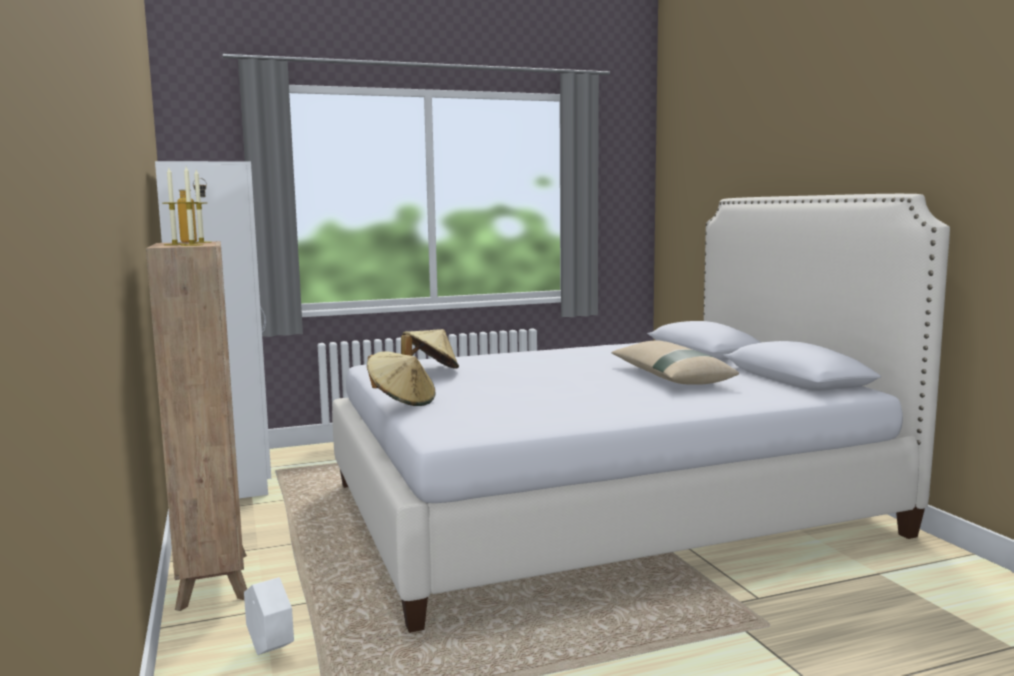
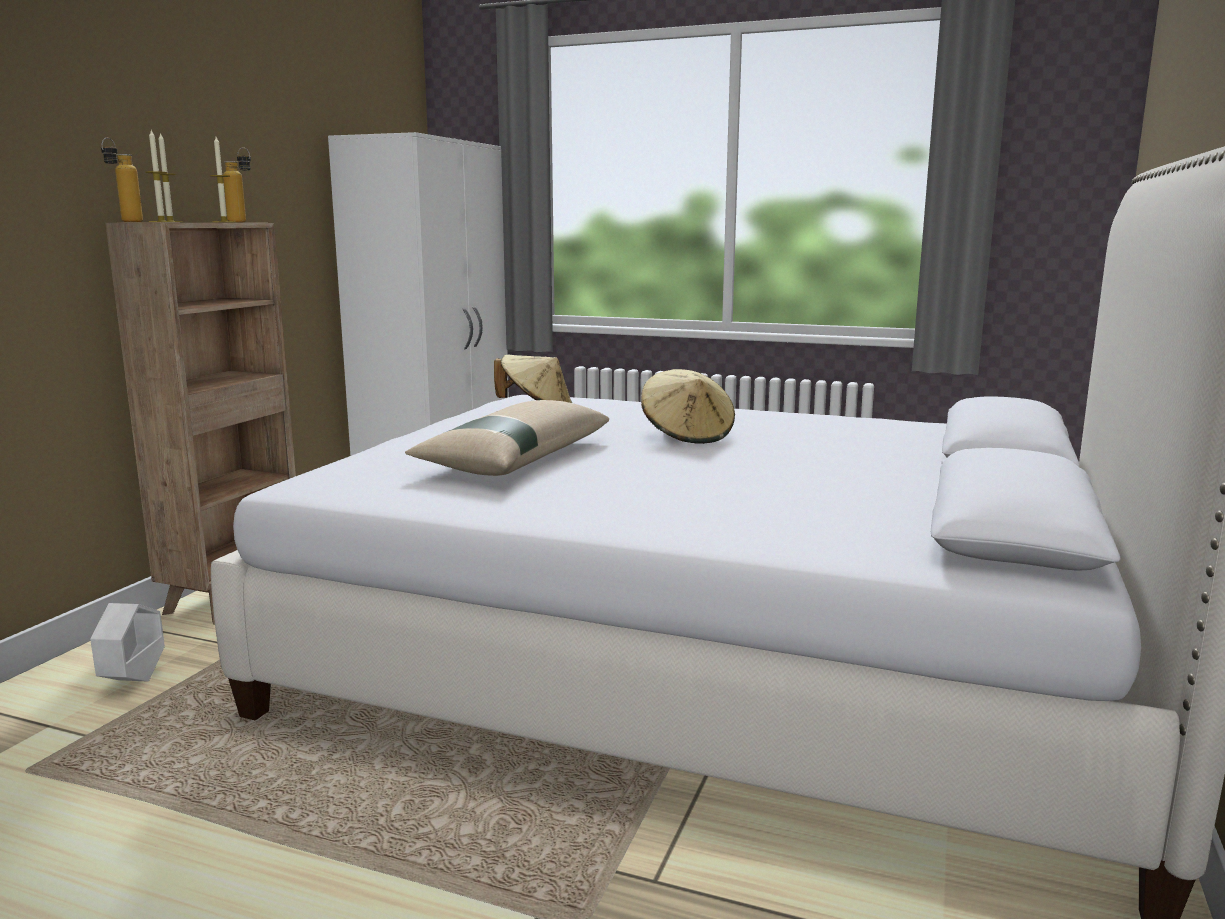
camera: 40 degrees right, 5 degrees up
(163, 246) = (126, 221): none -> bottle
(402, 402) = (396, 439): beige hat -> beige hat (687, 435)
(670, 377) = (798, 478): beige pillow -> beige pillow (515, 458)

